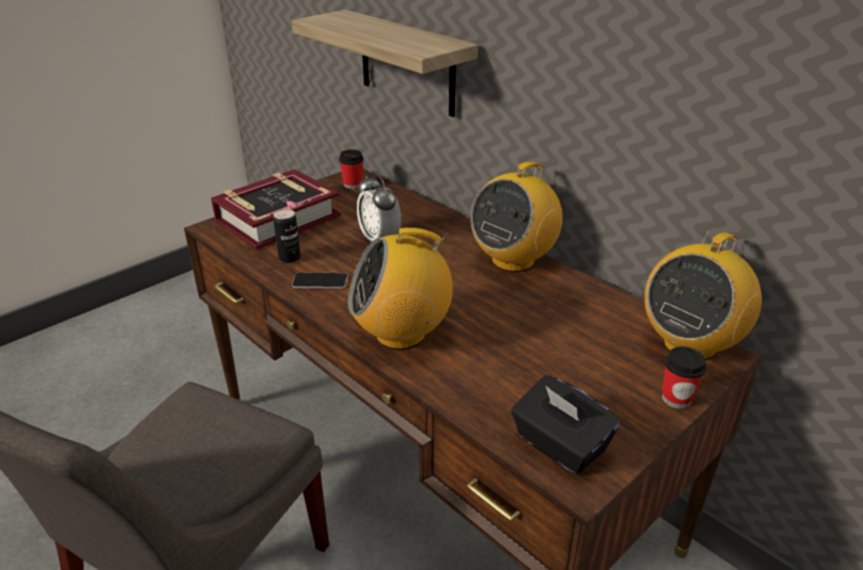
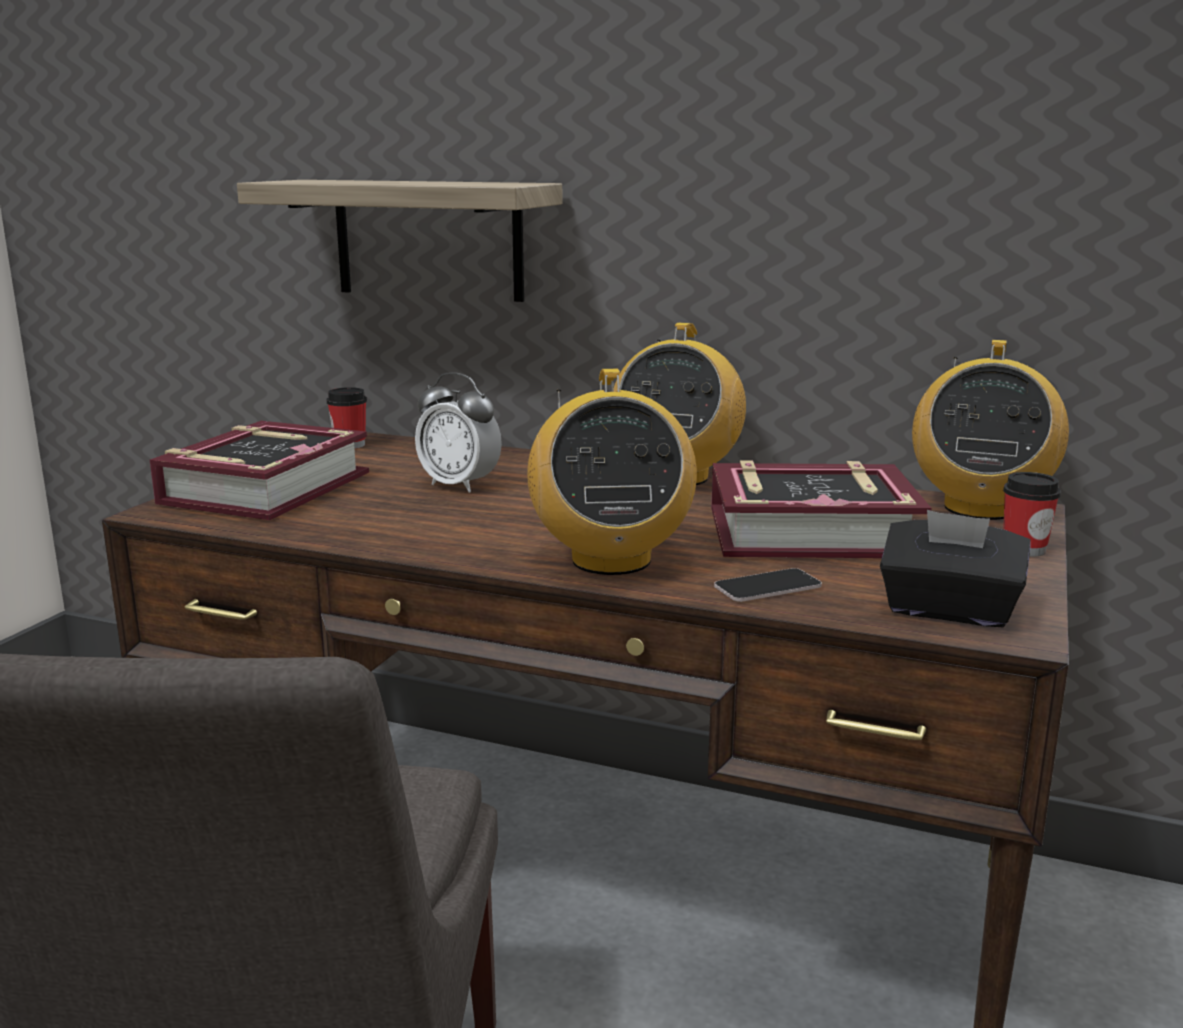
camera: 25 degrees left, 15 degrees down
(289, 258) = (338, 521): can -> none
(320, 281) = (419, 534): phone -> phone (767, 587)
(401, 334) = (610, 560): radio -> radio turned 60 degrees counterclockwise
(547, 339) = (811, 532): none -> book

